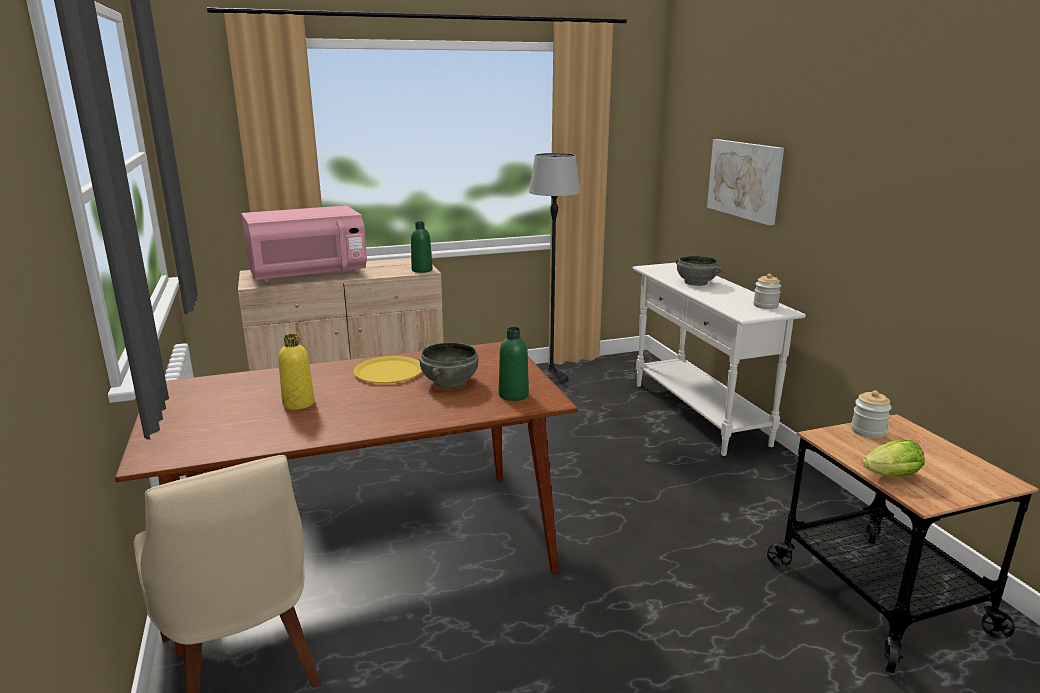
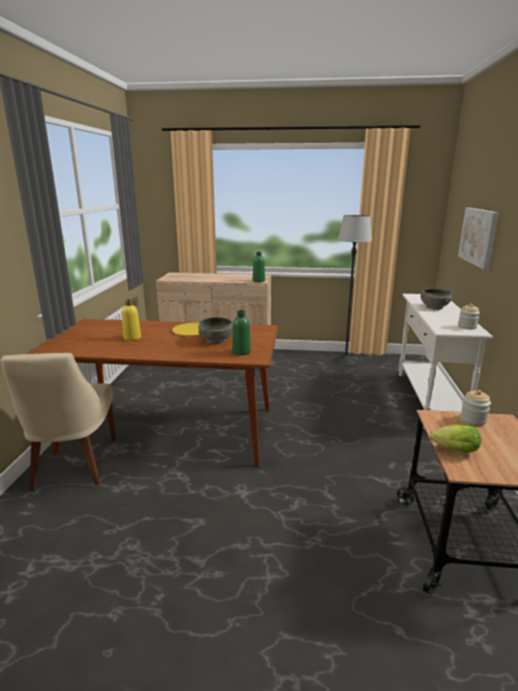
camera: 25 degrees right, 0 degrees up
(308, 275) = (197, 277): pink microwave -> none

